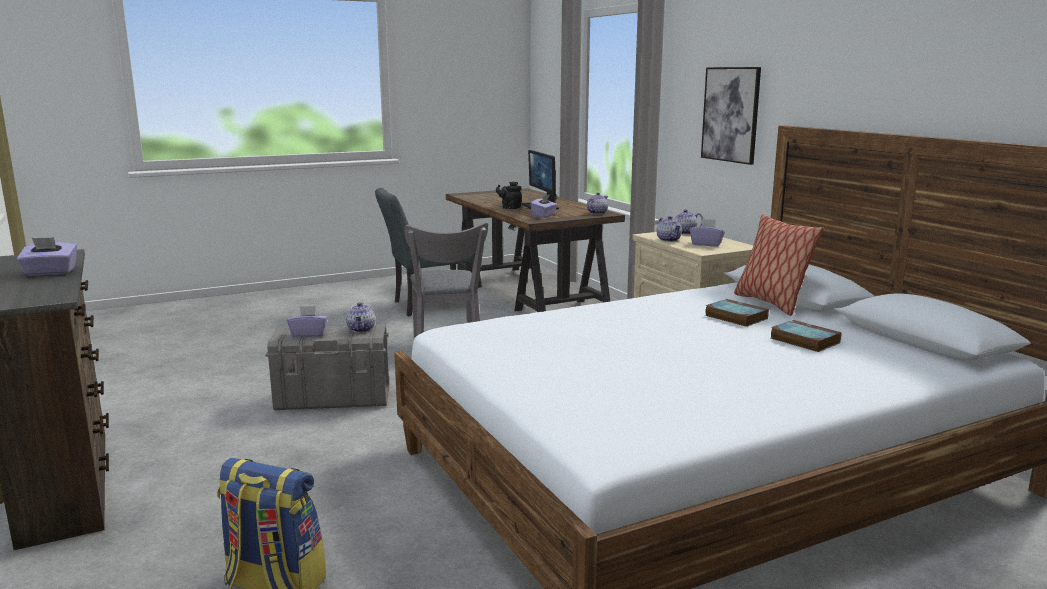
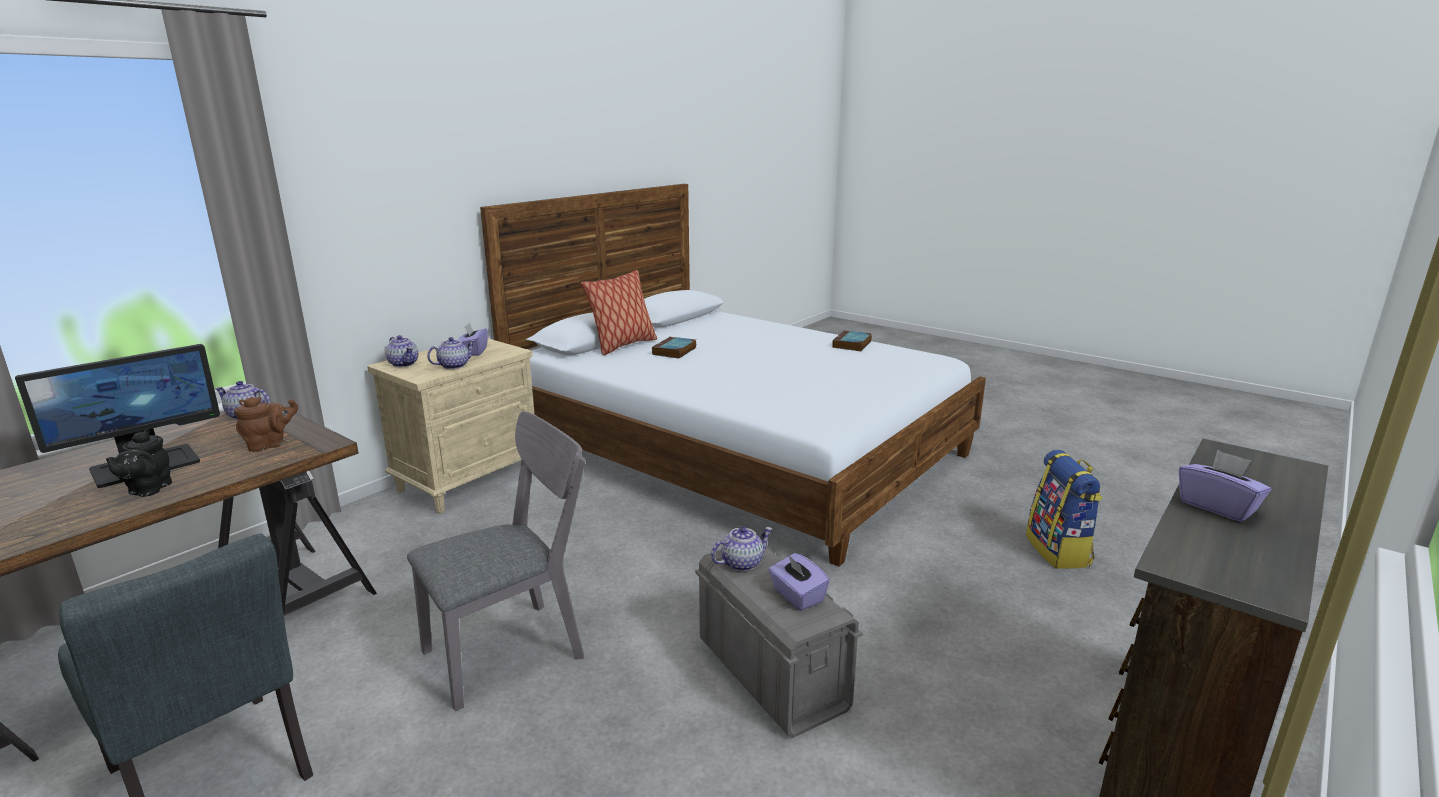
camera: 115 degrees left, 5 degrees up
(544, 216) = (270, 445): purple tissue box -> brown teapot
(731, 114) = (394, 208): picture -> none
(803, 340) = (710, 336): book -> book (852, 344)

